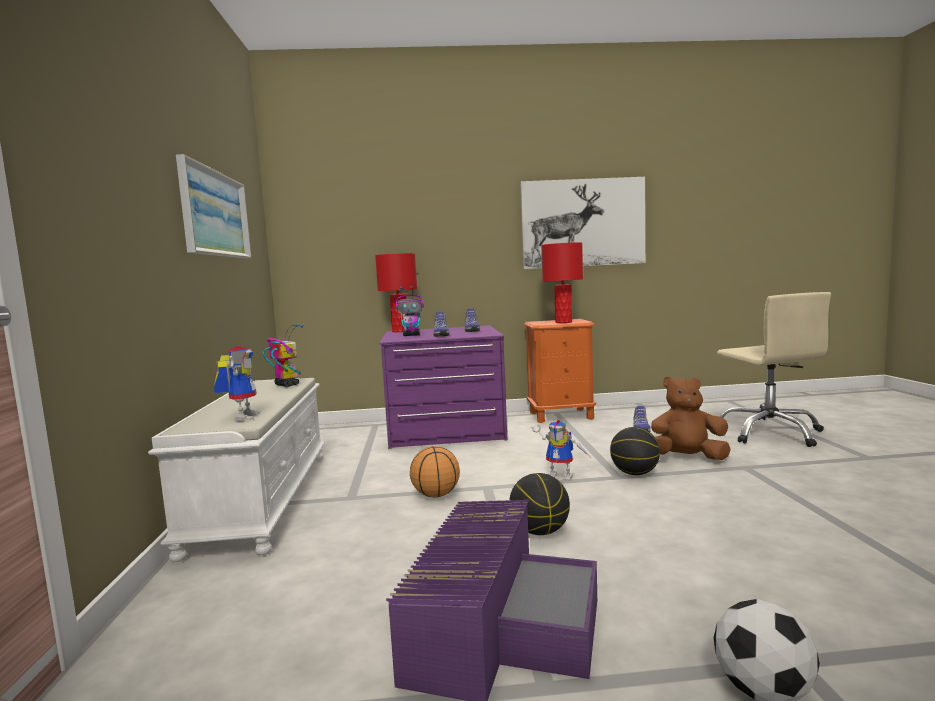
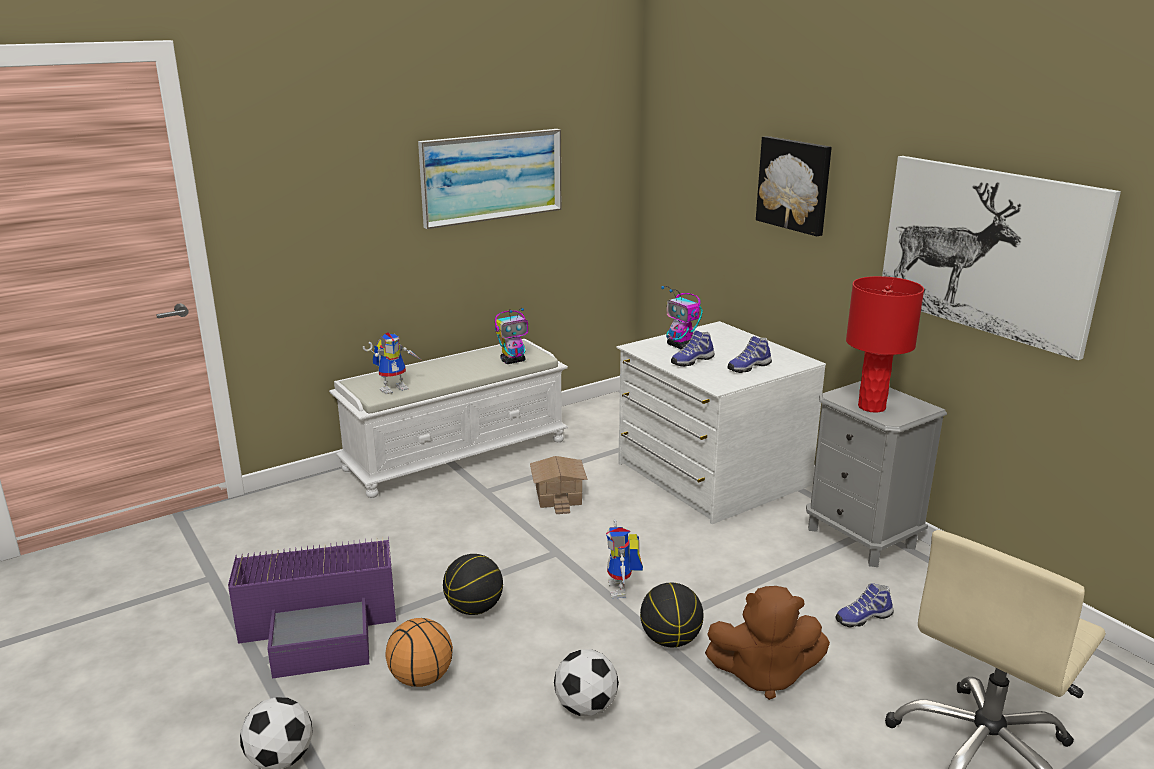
camera: 60 degrees right, 15 degrees up
(286, 385) = (513, 361): toy robot -> toy robot turned 45 degrees clockwise
(400, 331) = (717, 329): red table lamp -> none
(404, 473) = (559, 495): none -> toy house
(435, 495) = (517, 530): basketball -> basketball (420, 678)
(440, 216) = (795, 184): none -> picture
(446, 430) = (710, 475): purple dresser -> white dresser
(561, 415) = (861, 537): orange nightstand -> grey nightstand
(686, 458) = (763, 675): brown plush toy -> brown plush toy turned 120 degrees clockwise
(705, 511) = (586, 707): none -> football

